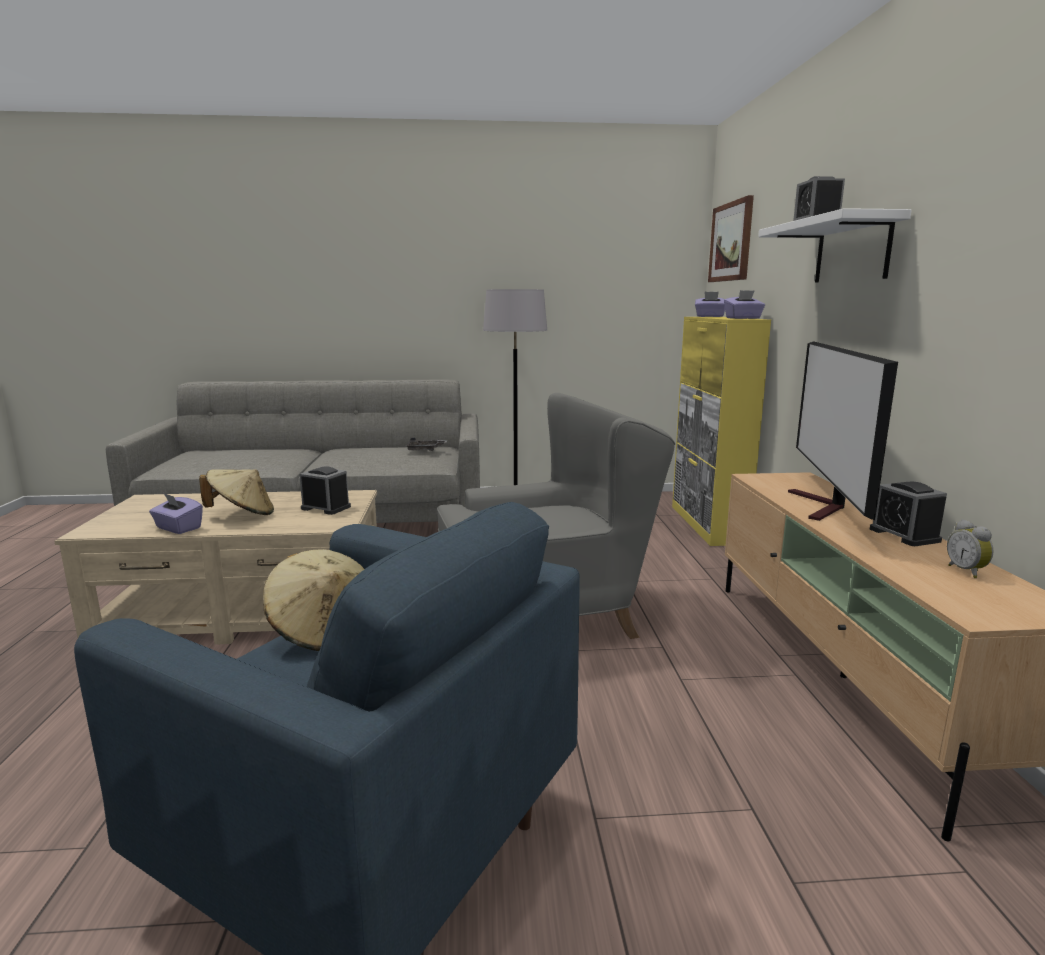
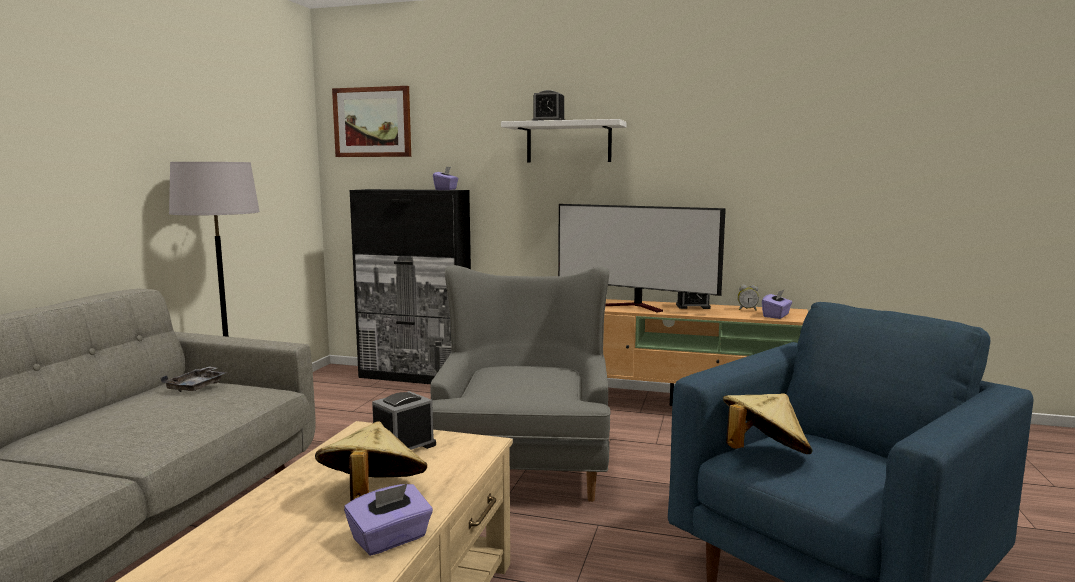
camera: 70 degrees left, 5 degrees down
(707, 524) = (416, 377): yellow cabinet -> black cabinet
(710, 316) = (382, 189): purple tissue box -> purple tissue box (776, 316)

